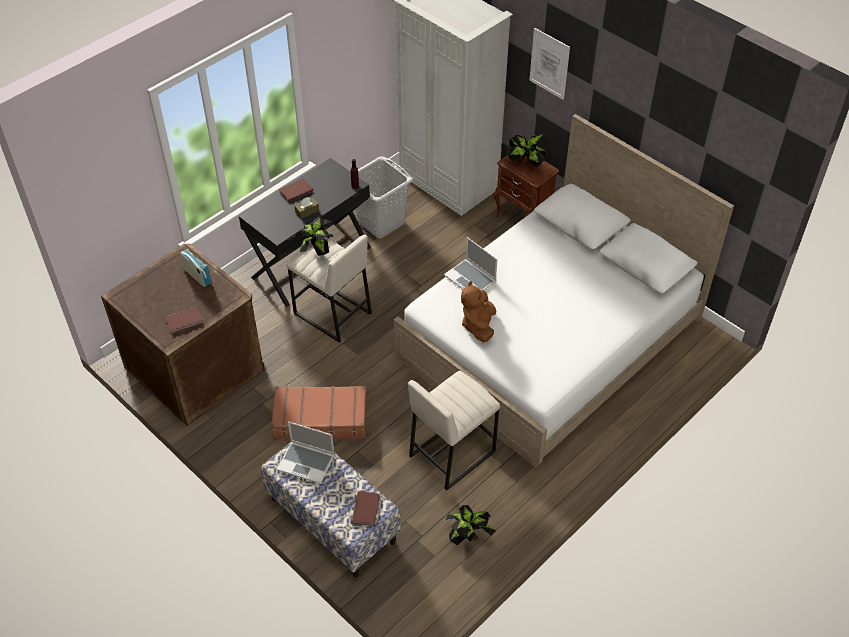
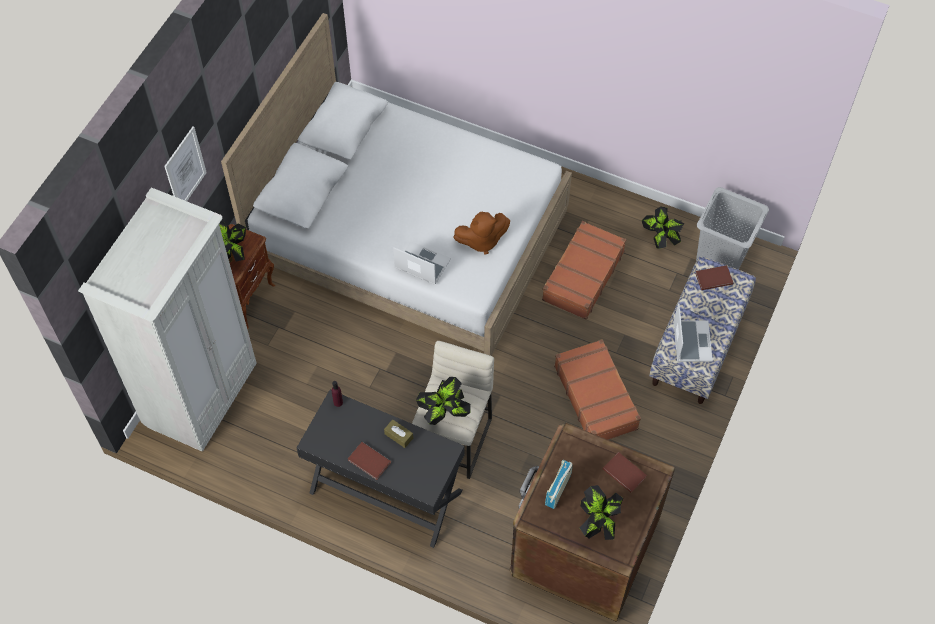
camera: 110 degrees left, 10 degrees up
(154, 291) = (598, 523): none -> potted plant
(380, 222) = (294, 442): grey laundry basket -> grey laundry basket (722, 256)
(452, 454) = (582, 276): beige stool -> brown suitcase
(471, 279) = (421, 264): laptop -> laptop turned 90 degrees counterclockwise

